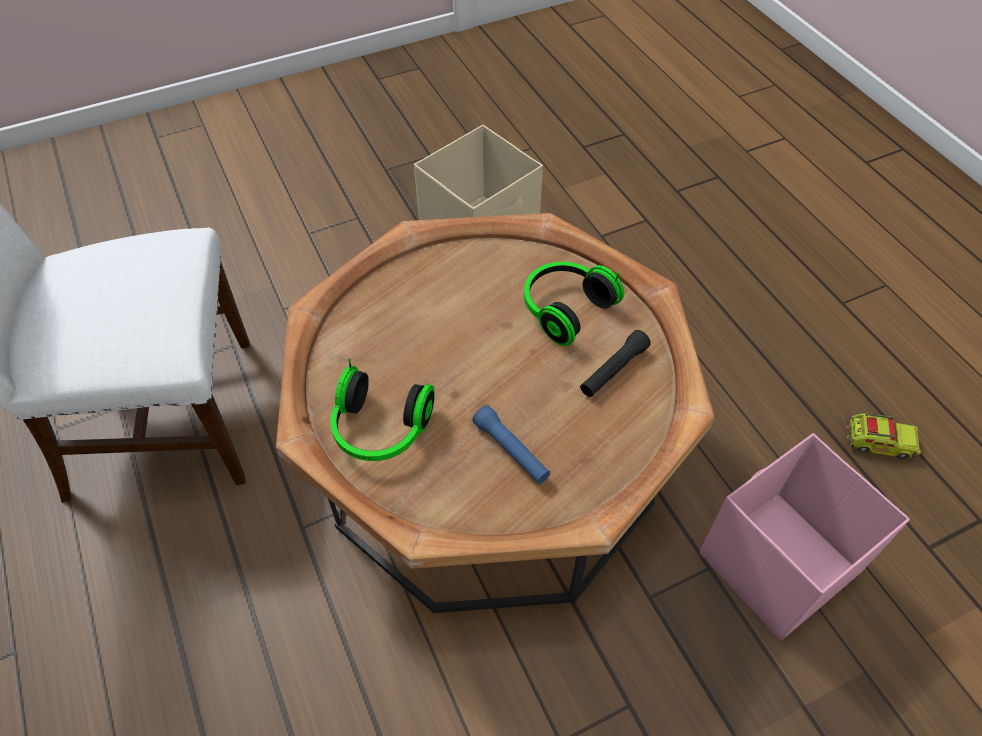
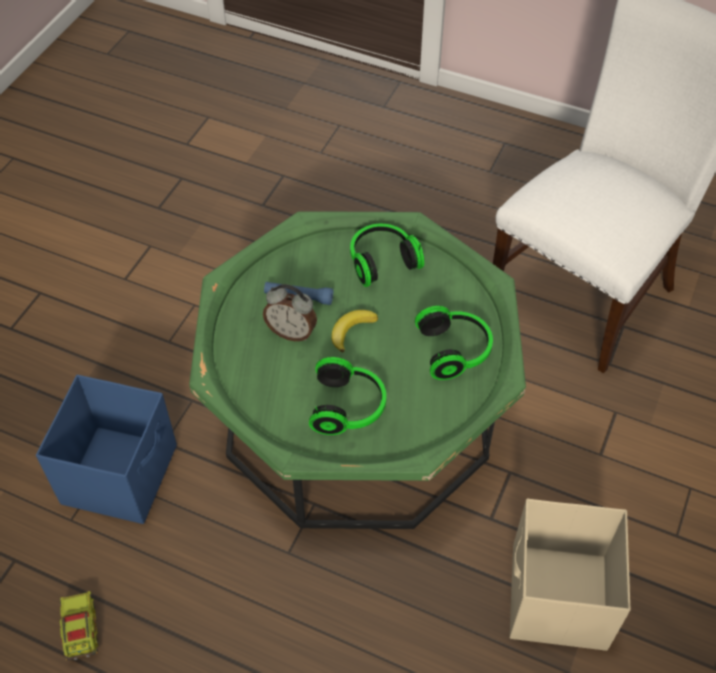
camera: 140 degrees right, 0 degrees up
(417, 294) = (455, 350): none -> headphones
(491, 459) = (358, 412): brown coffee table -> green coffee table
(492, 375) = (351, 330): none -> banana
(554, 415) = (292, 332): none -> alarm clock
(613, 370) = (279, 384): black flashlight -> none
(775, 564) = (121, 473): pink storage box -> blue storage box
(878, 442) = (81, 630): toy truck -> toy truck turned 105 degrees clockwise

